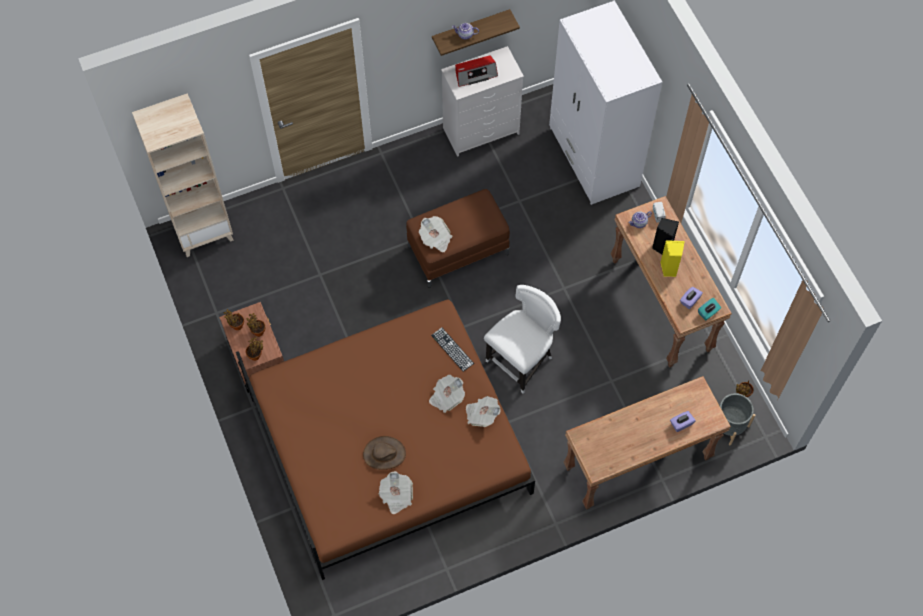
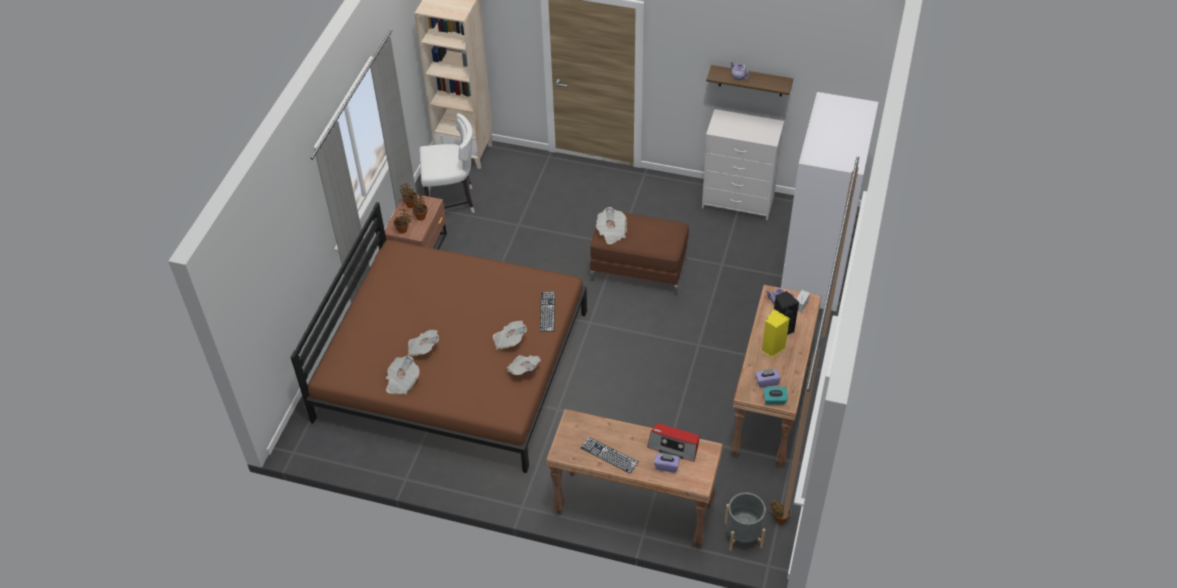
camera: 40 degrees right, 15 degrees down
(384, 454) = (423, 348): brown hat -> newspaper
(475, 74) = (738, 125): radio -> radio (674, 446)
(521, 361) = (612, 374): white chair -> white chair (452, 202)
(633, 445) = (609, 455): none -> keyboard

